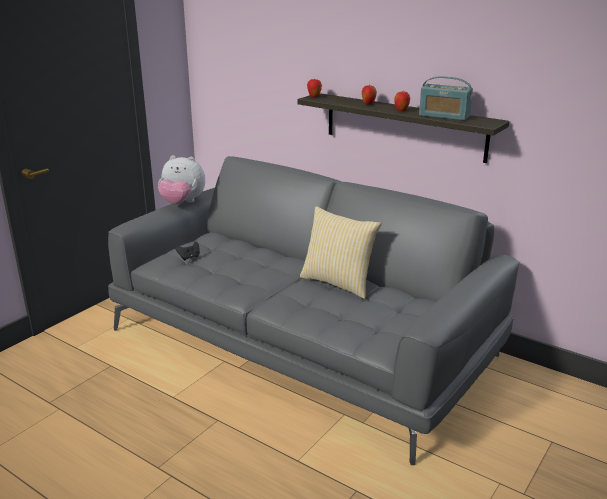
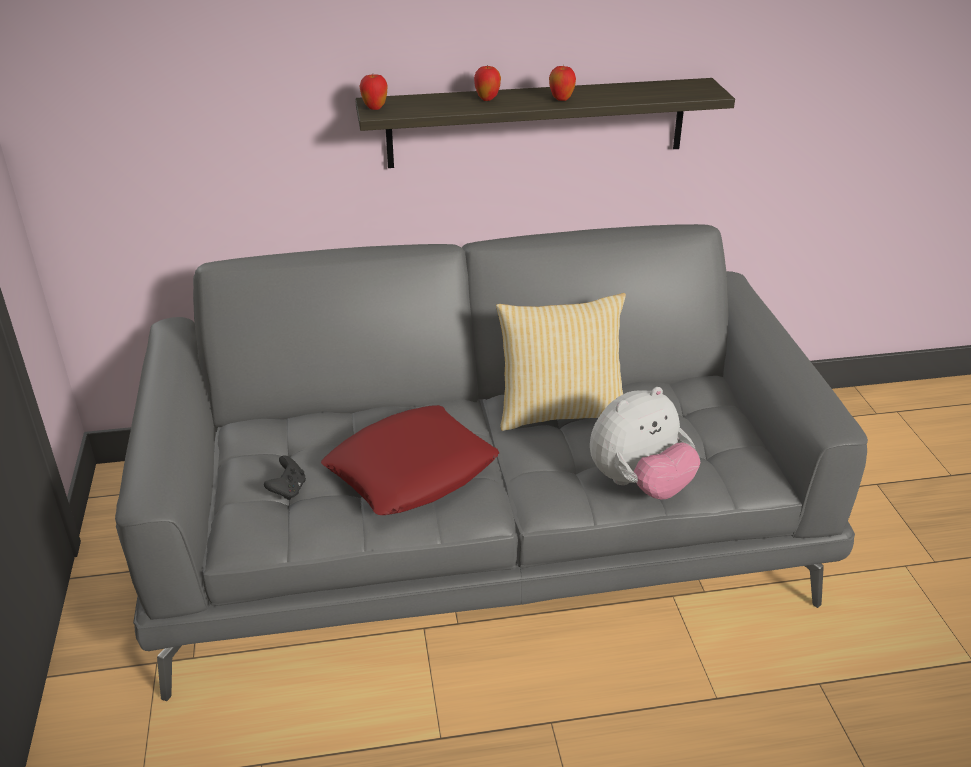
camera: 45 degrees left, 10 degrees up
(182, 203) = (167, 394): plush toy -> plush toy (639, 484)
(241, 272) = (412, 470): none -> red pillow
(444, 116) = (632, 93): radio -> none

